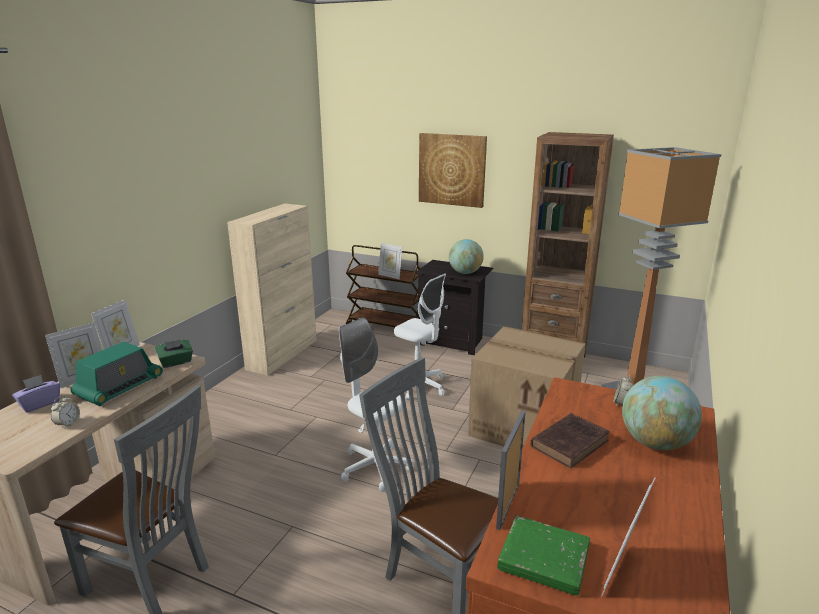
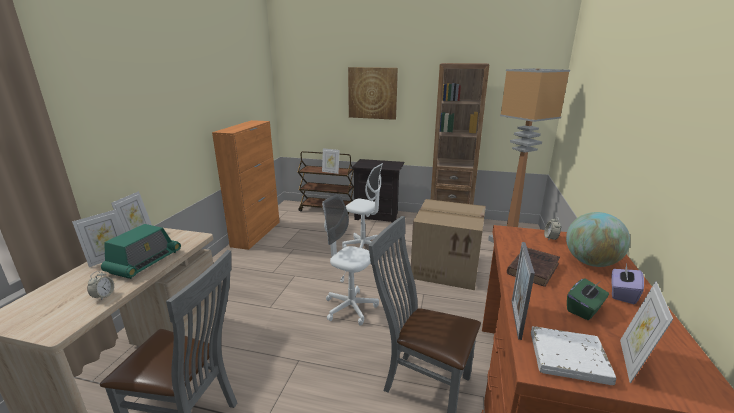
camera: 10 degrees left, 0 degrees up
(40, 404) = (72, 282): purple tissue box -> purple tissue box (622, 294)
(176, 362) = (189, 239): green tissue box -> green tissue box (584, 309)
(283, 354) = (256, 233): beige cabinet -> orange cabinet
(465, 273) = (387, 166): globe -> none
(543, 559) = (568, 358): green book -> white book

